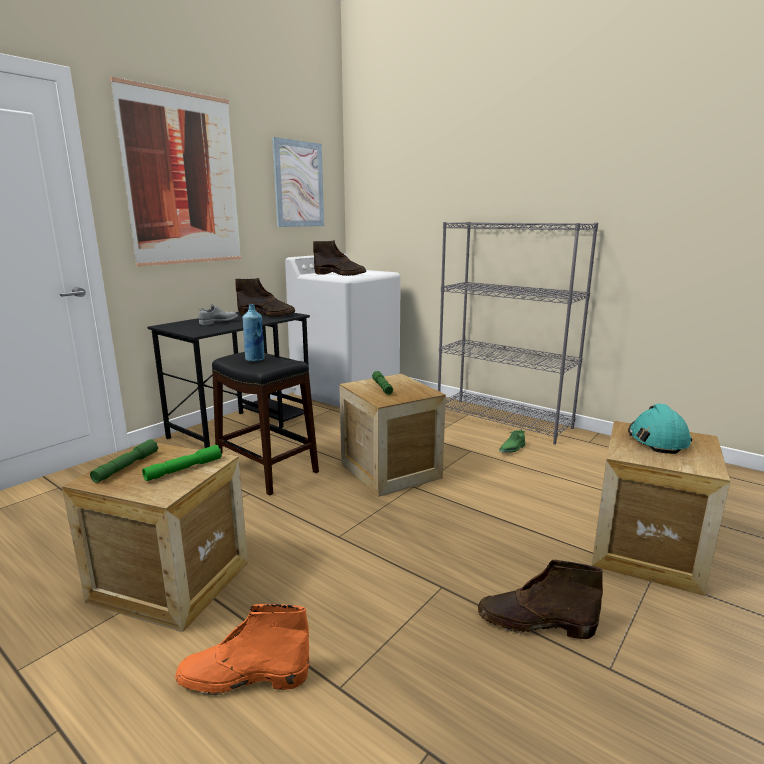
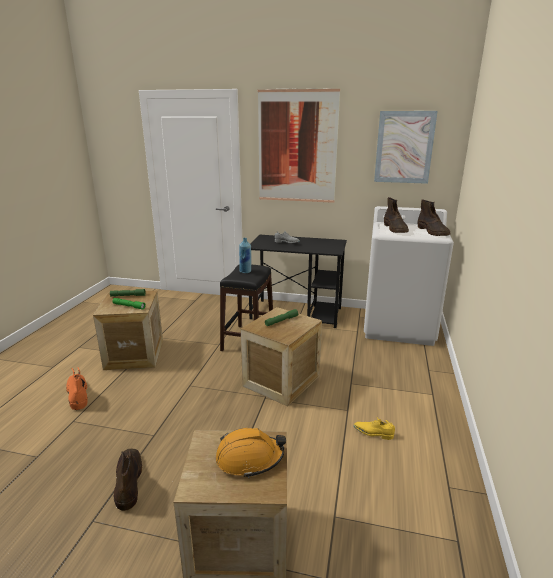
camera: 65 degrees right, 5 degrees up
(267, 314) = (324, 246): brown boot -> brown boot (432, 232)
(503, 420) = (436, 417): grey bookcase -> none
(512, 449) = (373, 433): green shoe -> yellow shoe
(657, 439) = (249, 458): turquoise hard hat -> orange hard hat

